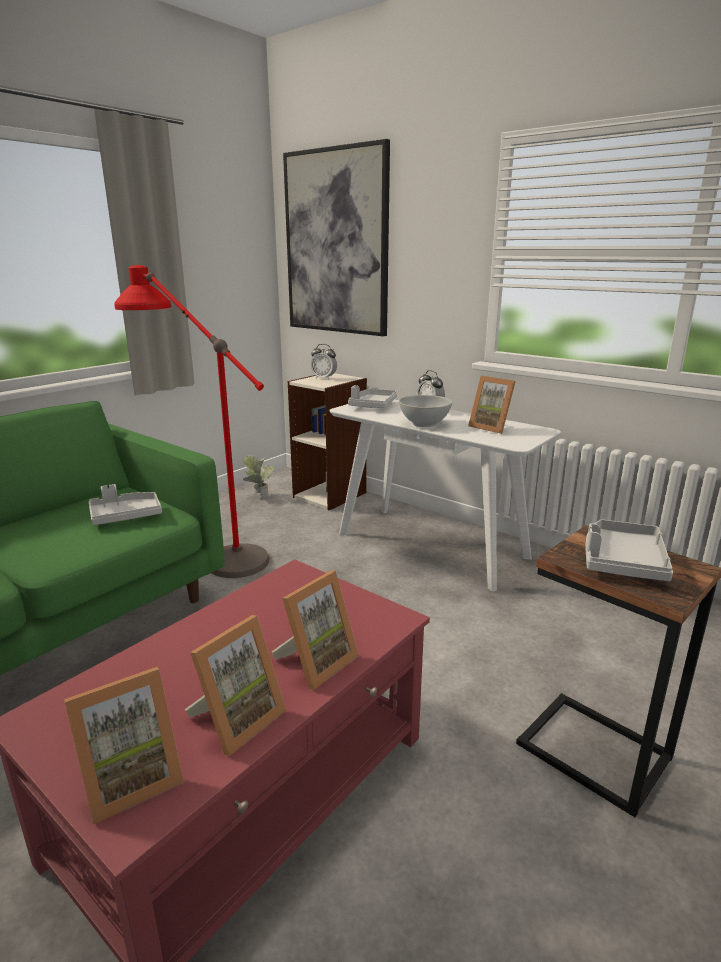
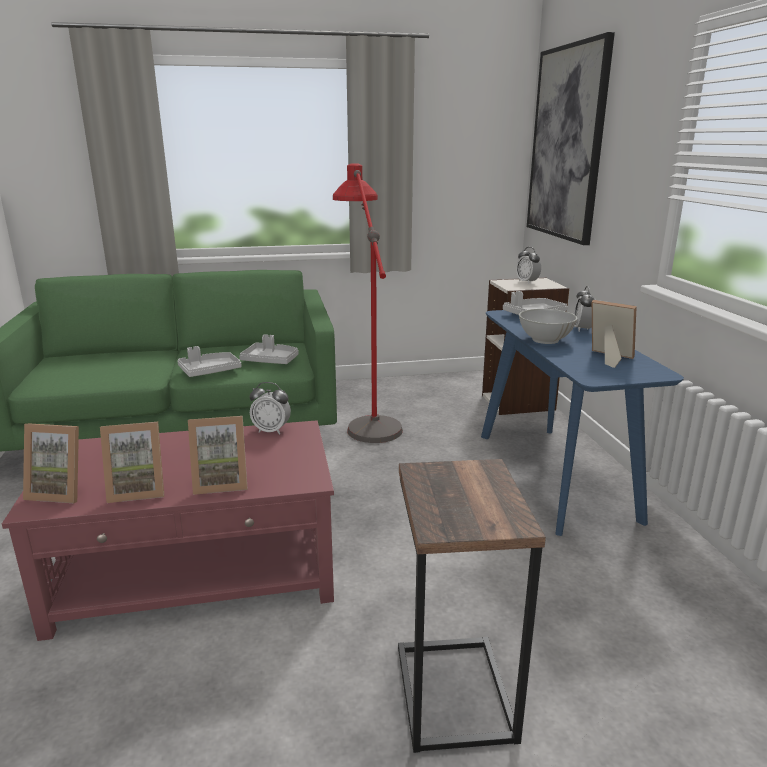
camera: 40 degrees right, 0 degrees up
(258, 496) = (455, 386): potted plant -> none
(268, 587) = (271, 430): none -> alarm clock
(432, 545) = (554, 474): white console table -> blue console table
(491, 427) = (607, 358): picture frame -> picture frame turned 135 degrees clockwise
(622, 561) = (460, 493): grey tray -> grey tray (209, 371)

